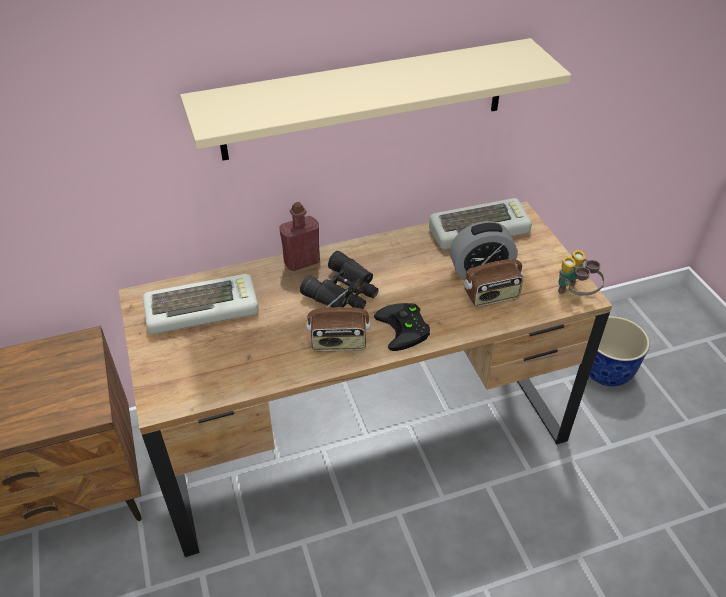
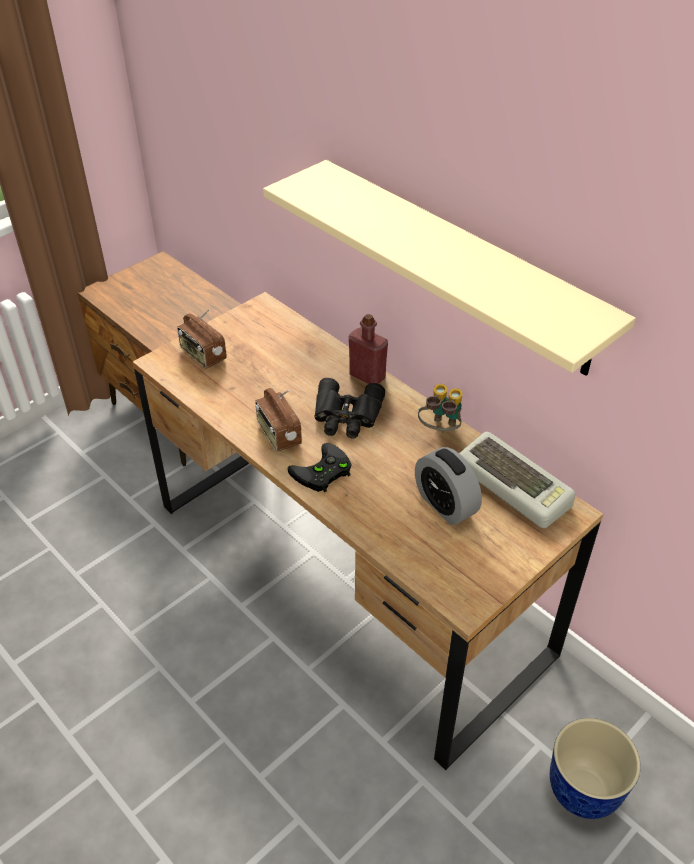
camera: 65 degrees right, 0 degrees up
(203, 309) = (271, 342): keyboard -> none
(491, 296) = (411, 524): radio -> radio (203, 355)
(575, 294) = (463, 596): binoculars -> binoculars (440, 430)

